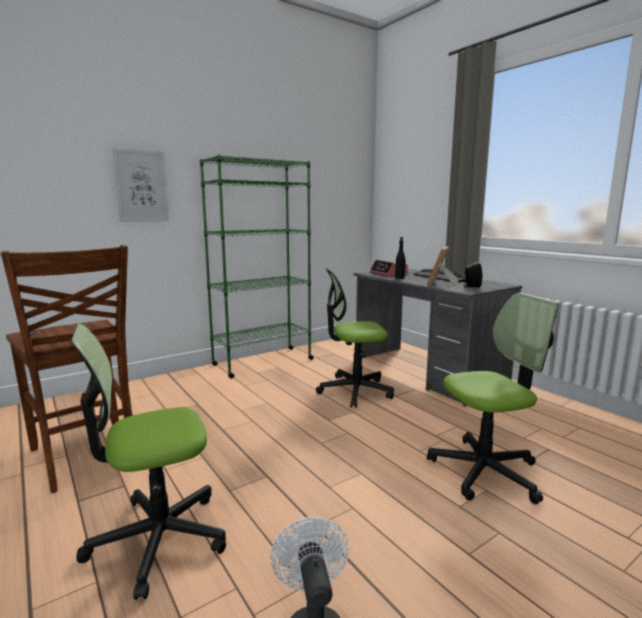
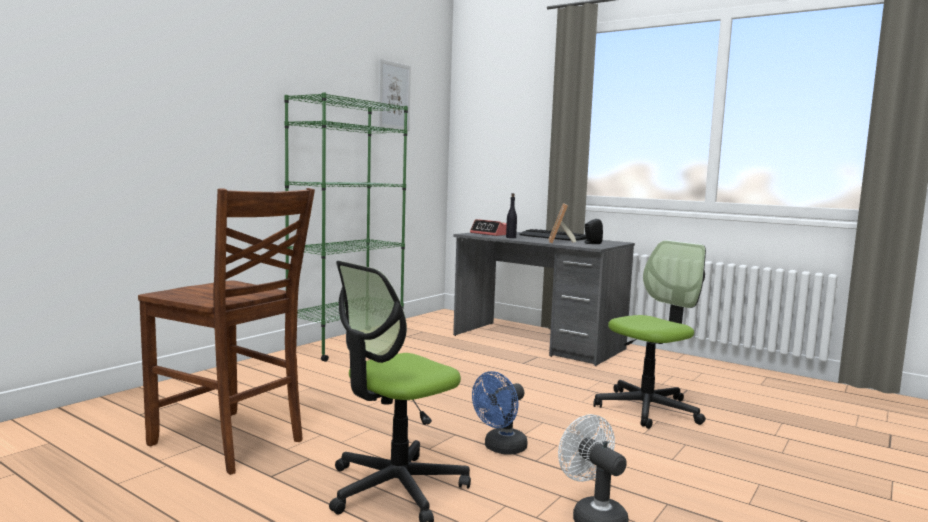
camera: 20 degrees left, 5 degrees down
(141, 186) = (220, 123): picture -> picture (393, 96)
(294, 502) = (501, 448): none -> blue fan
(354, 391) = (478, 362): office chair -> none

